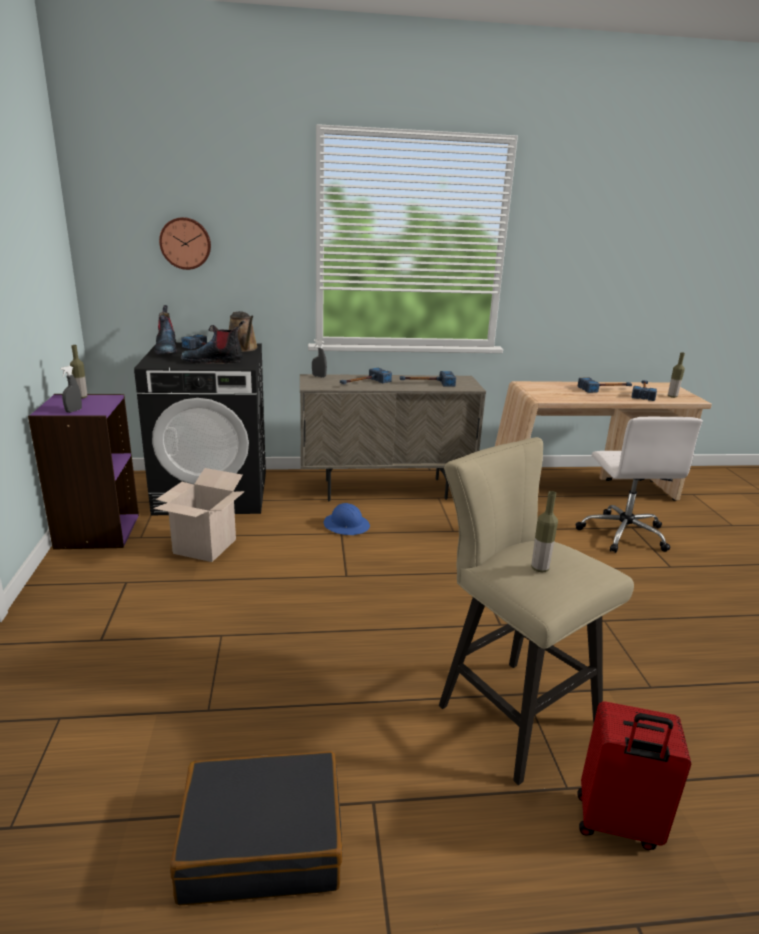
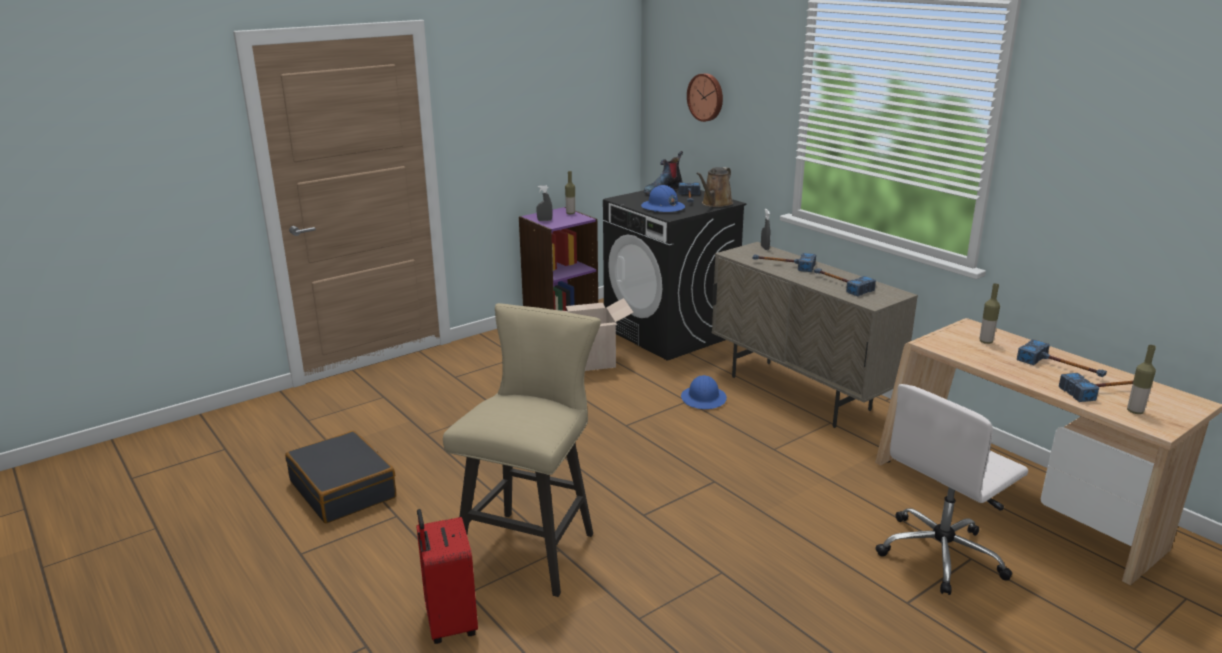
camera: 60 degrees right, 0 degrees up
(213, 361) = (662, 207): boot -> blue hard hat
(539, 568) = (503, 409): bottle -> bottle (985, 341)

